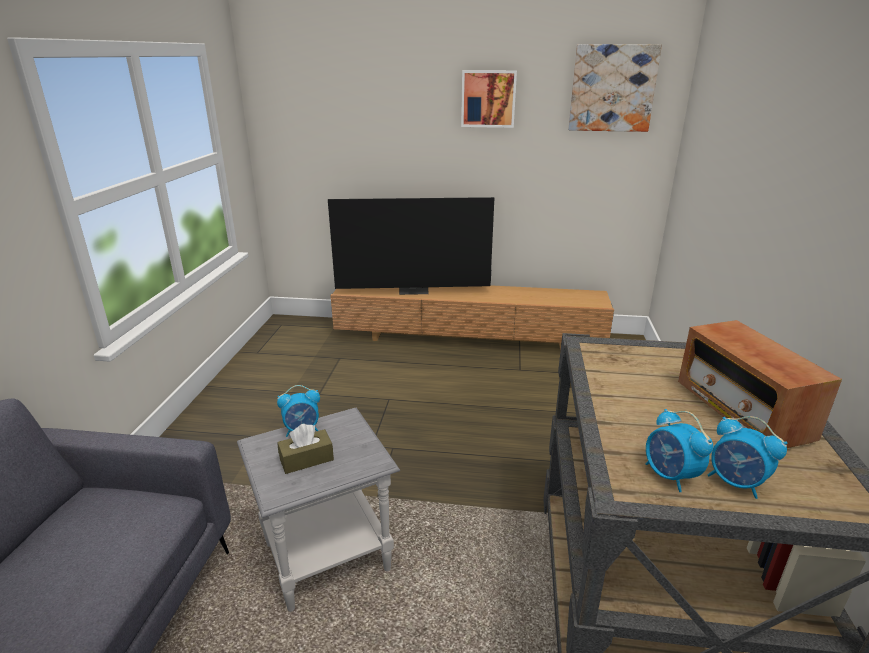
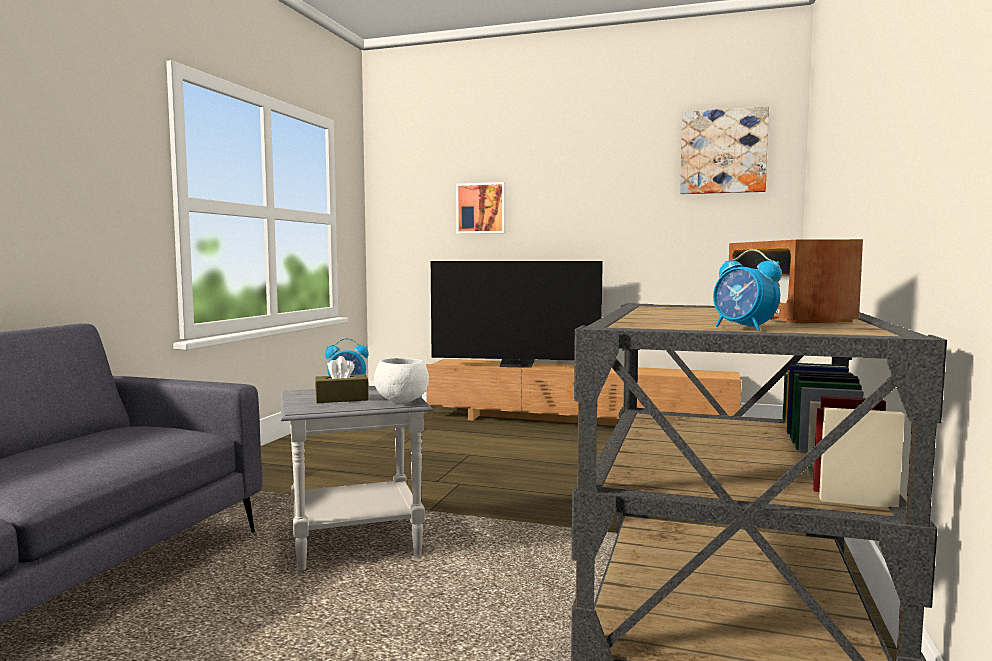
camera: 10 degrees right, 20 degrees down
(367, 460) = (401, 401): none -> white bowl
(488, 99) = (597, 168): picture -> picture (481, 208)
(670, 476) = (675, 326): alarm clock -> none

